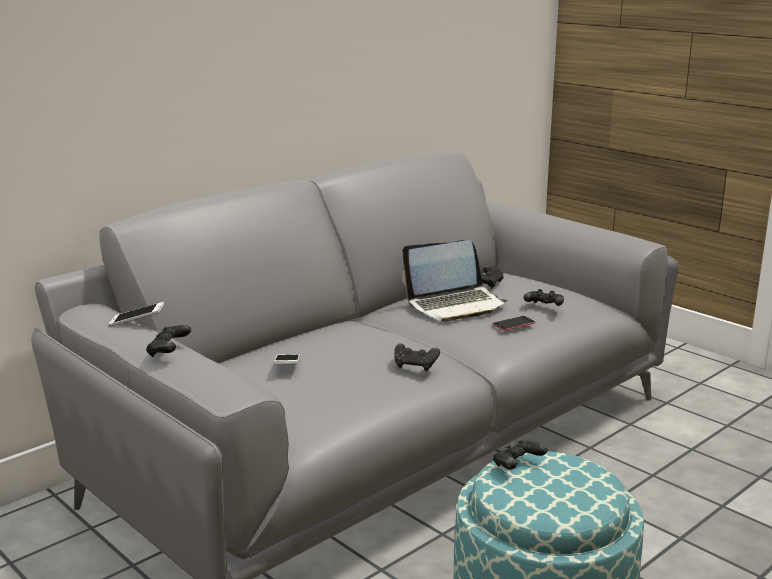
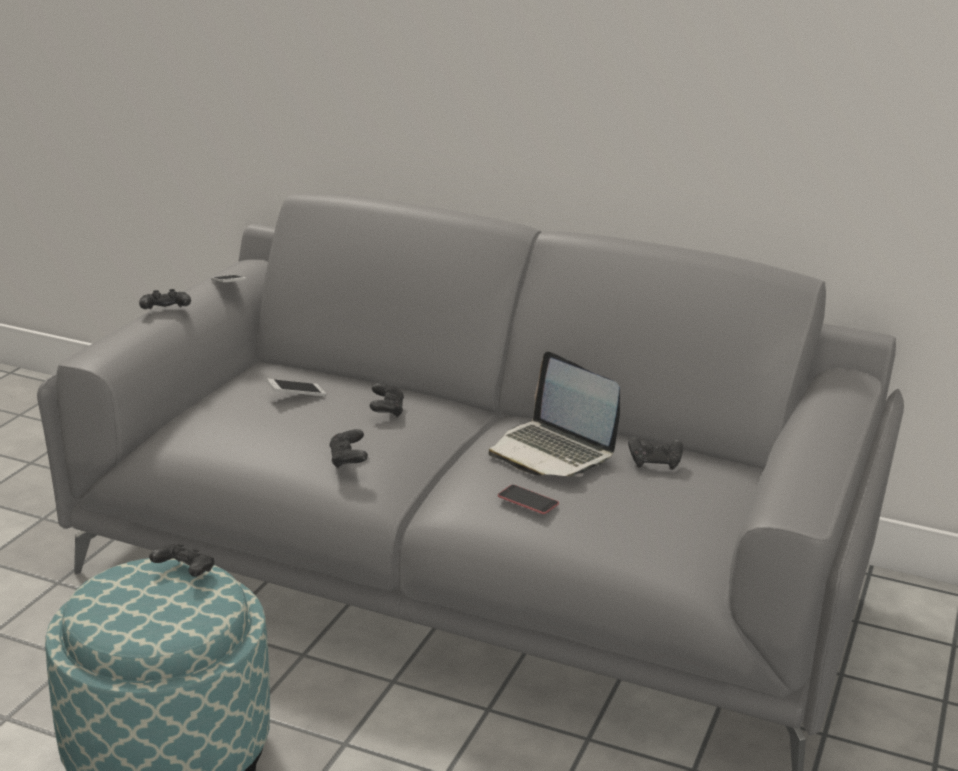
camera: 65 degrees right, 5 degrees up
(544, 307) = (606, 513): black game controller -> black game controller (387, 410)

